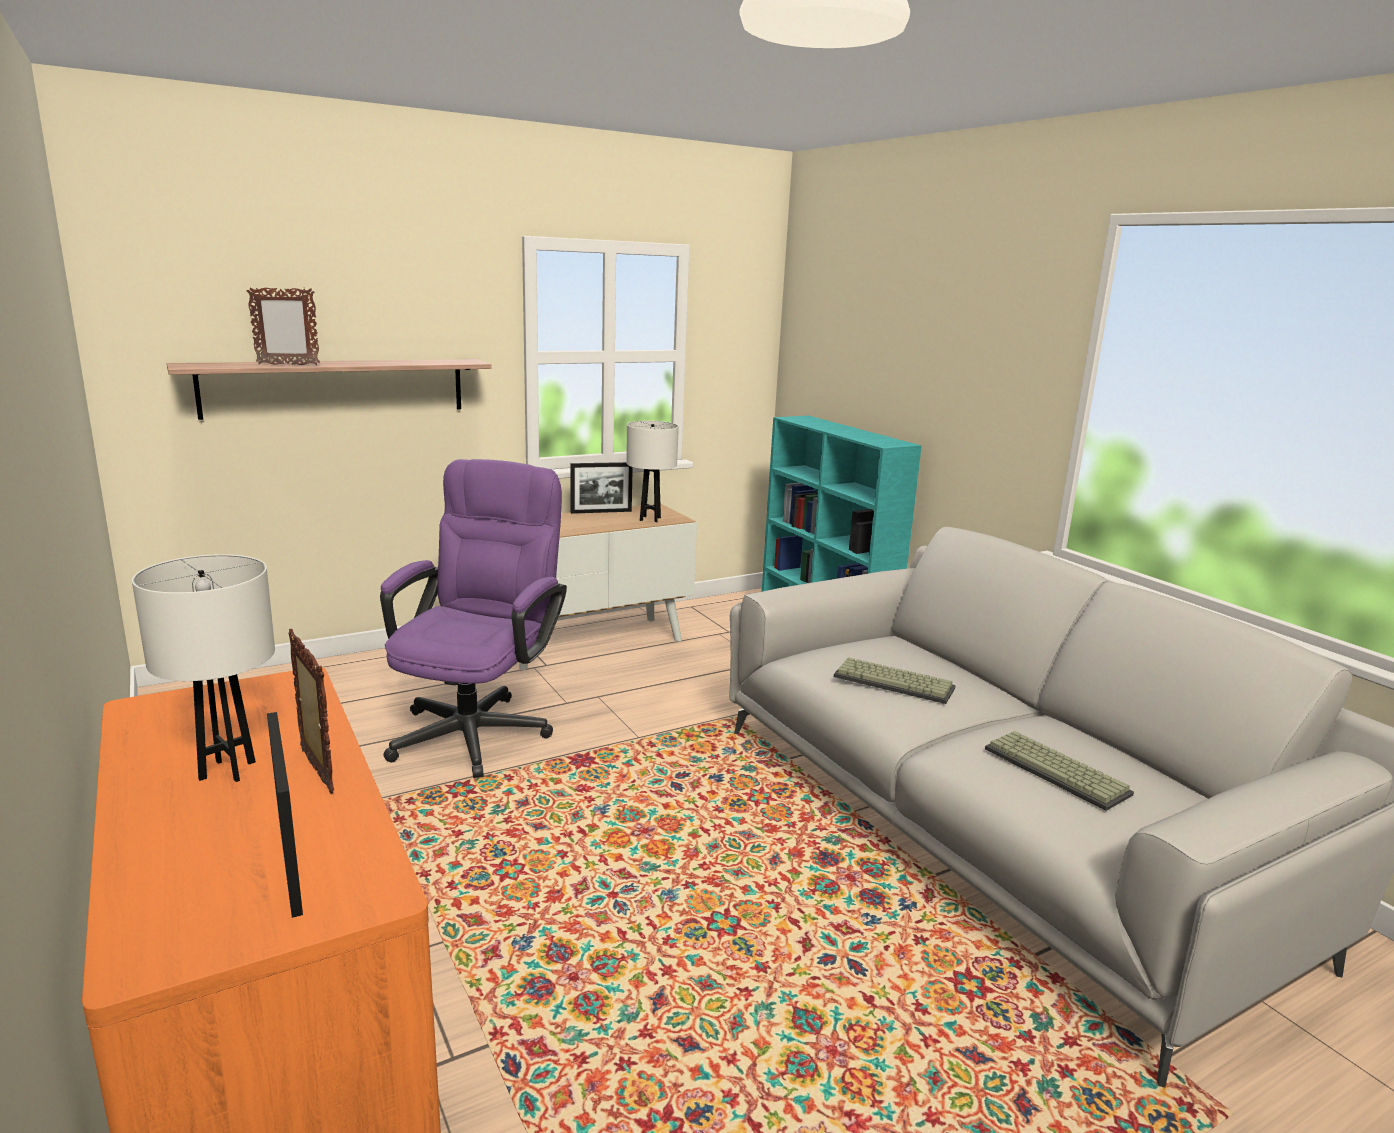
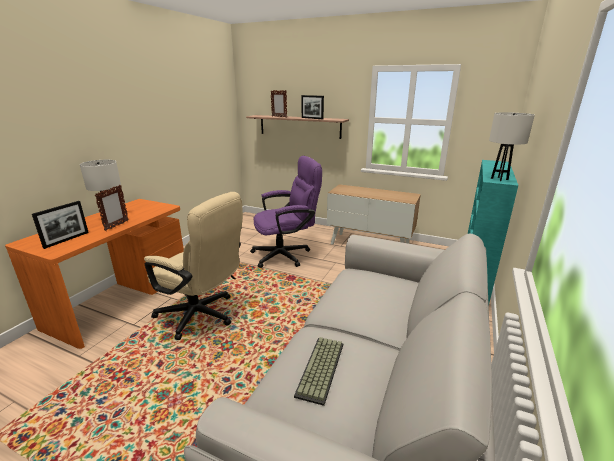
camera: 55 degrees right, 5 degrees up
(570, 924) = (202, 316): none -> beige office chair
(601, 512) = (386, 191): picture frame -> picture frame (312, 118)
(650, 519) = (398, 198): white table lamp -> white table lamp (499, 179)
(895, 682) = (356, 296): keyboard -> none

